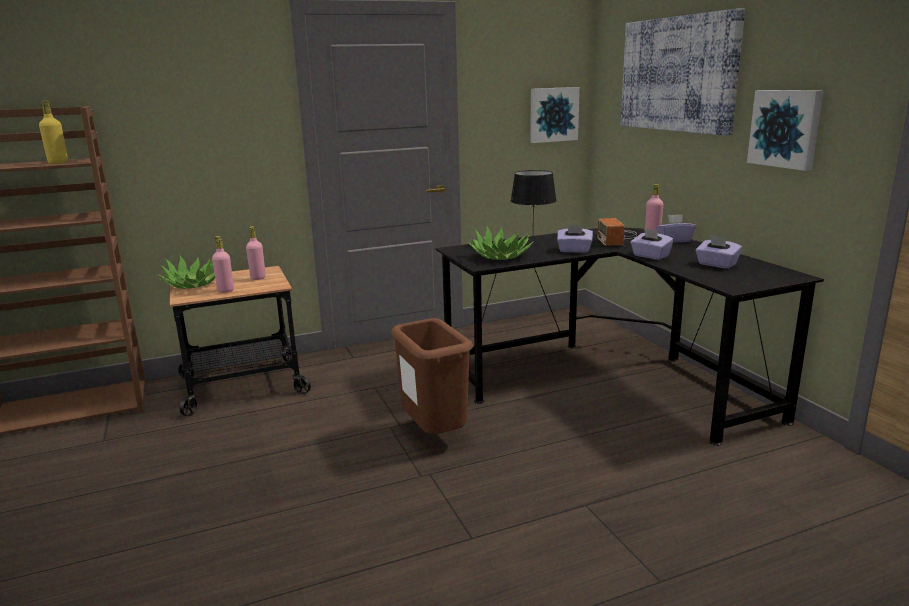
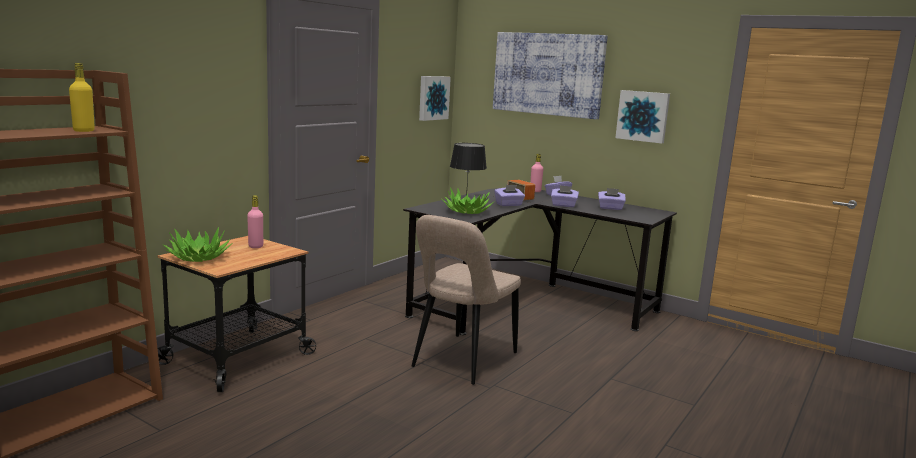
camera: 35 degrees left, 5 degrees down
(225, 290) = (248, 259): pink bottle -> none
(433, 436) = (461, 361): brown trash can -> beige chair

